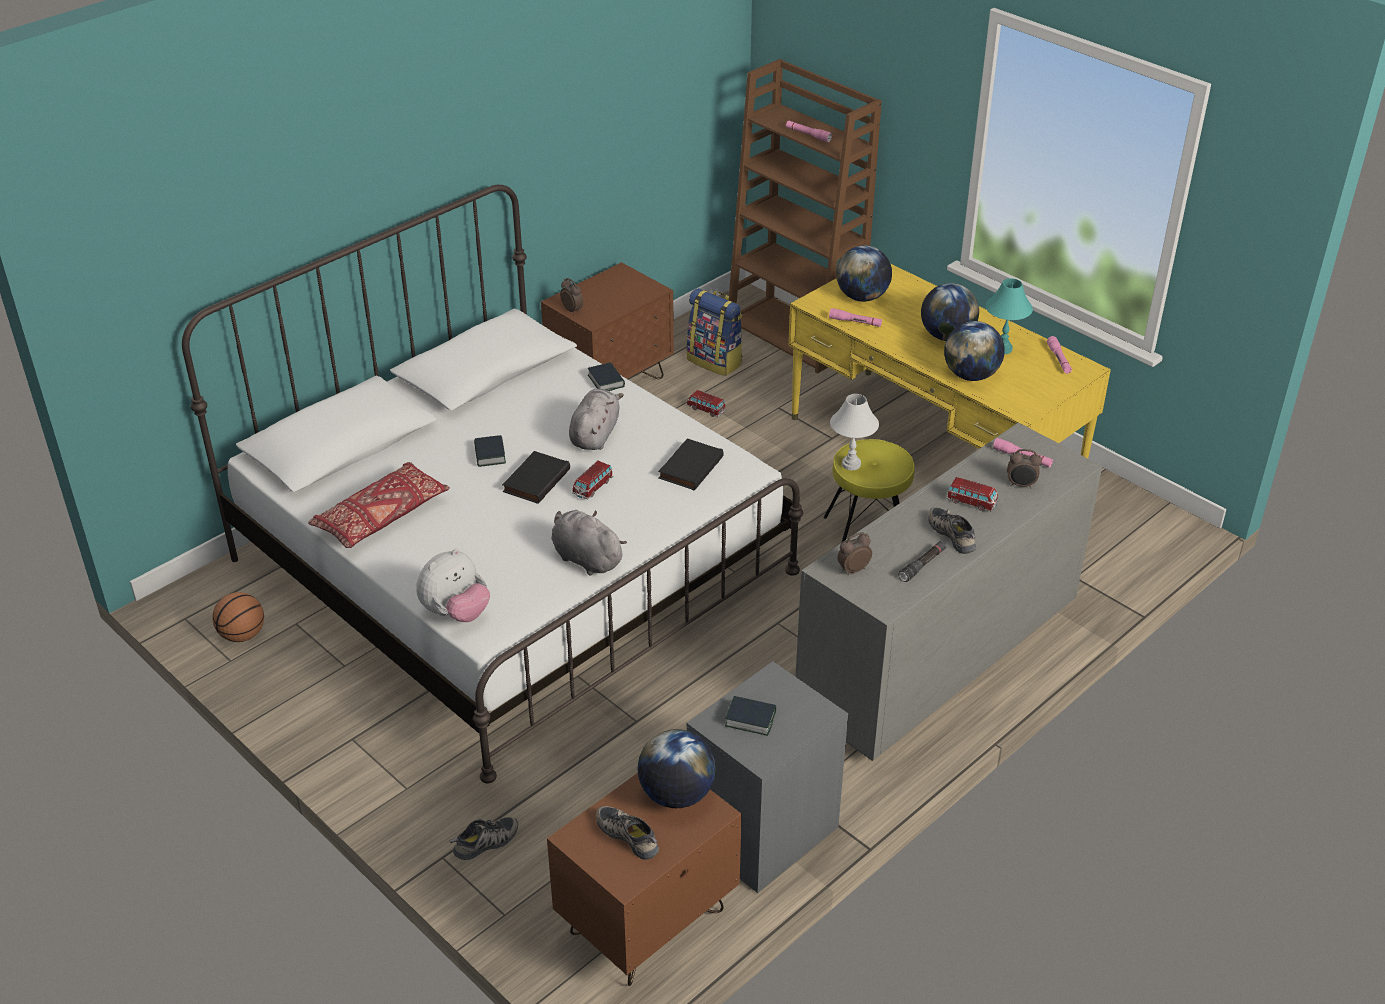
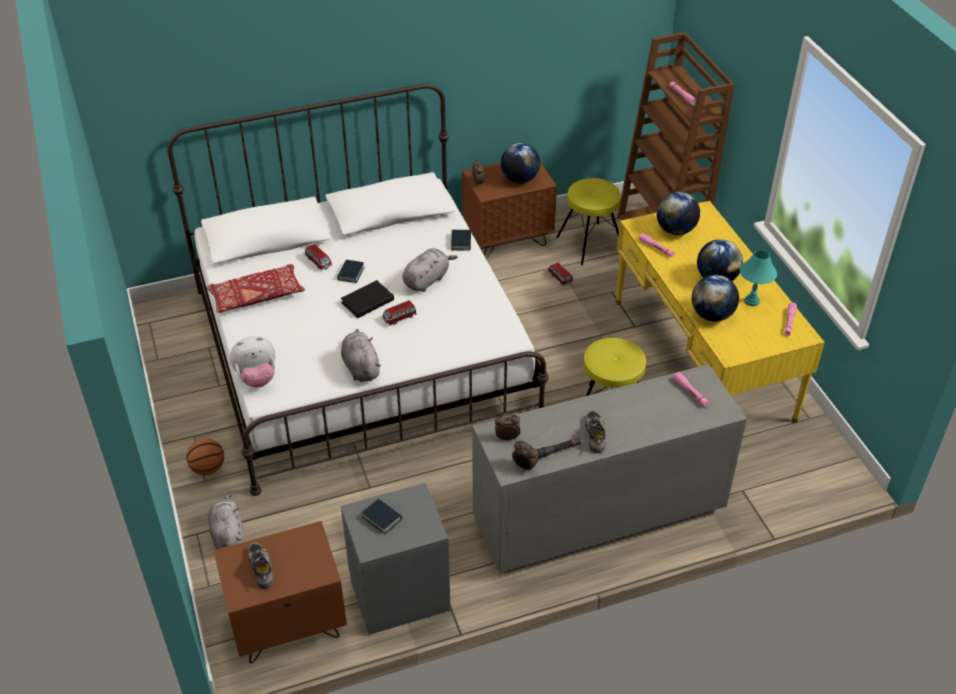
camera: 25 degrees right, 5 degrees up
(242, 635) = (174, 344): basketball -> basketball (208, 468)
(486, 843) = (228, 534): shoe -> grey plush toy
(676, 795) = (309, 552): globe -> globe (519, 179)
(689, 467) = (472, 323): black book -> none
(715, 361) = (590, 243): backpack -> yellow stool
(851, 464) = (597, 354): white table lamp -> none
(971, 502) = (627, 415): toy car -> toy car (318, 262)
(1021, 485) = (673, 413): alarm clock -> alarm clock (524, 467)

